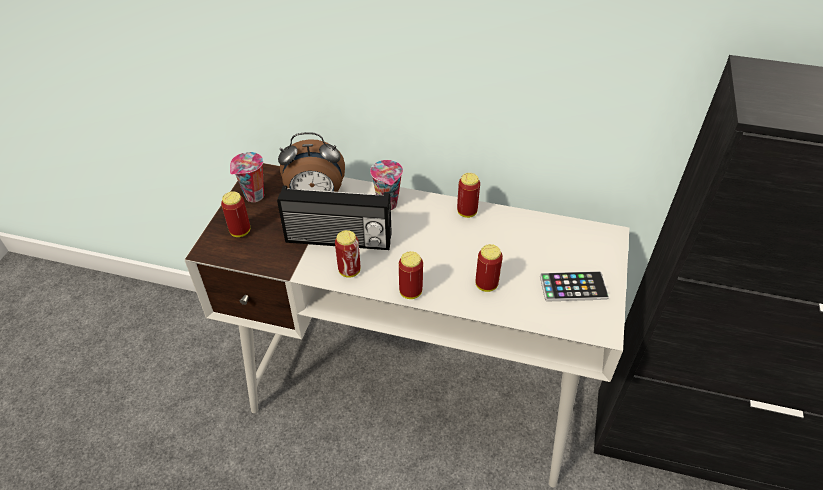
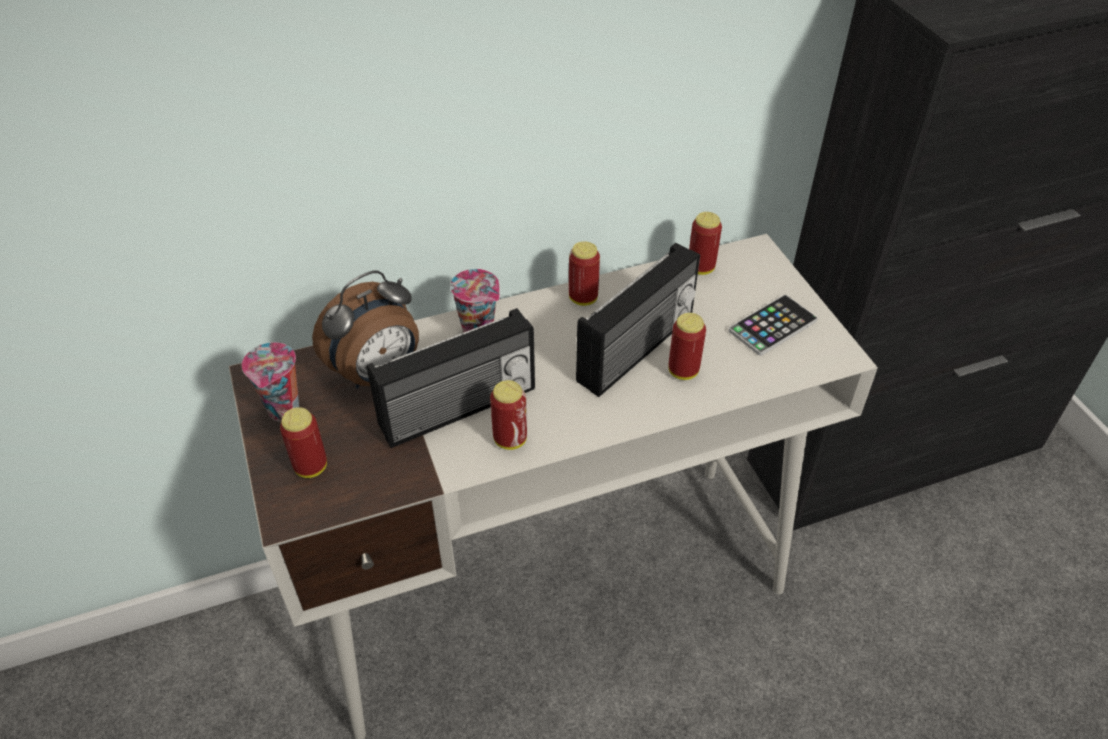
camera: 35 degrees left, 0 degrees up
(410, 292) = (608, 425): can -> can (700, 268)
(470, 258) = (638, 350): none -> radio

